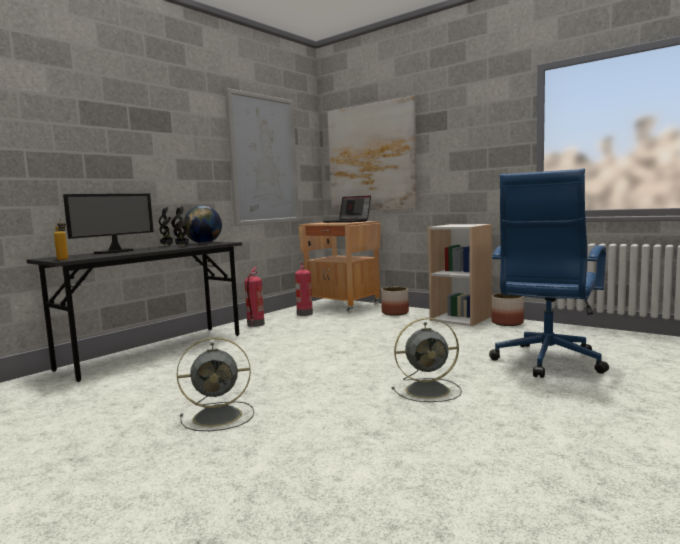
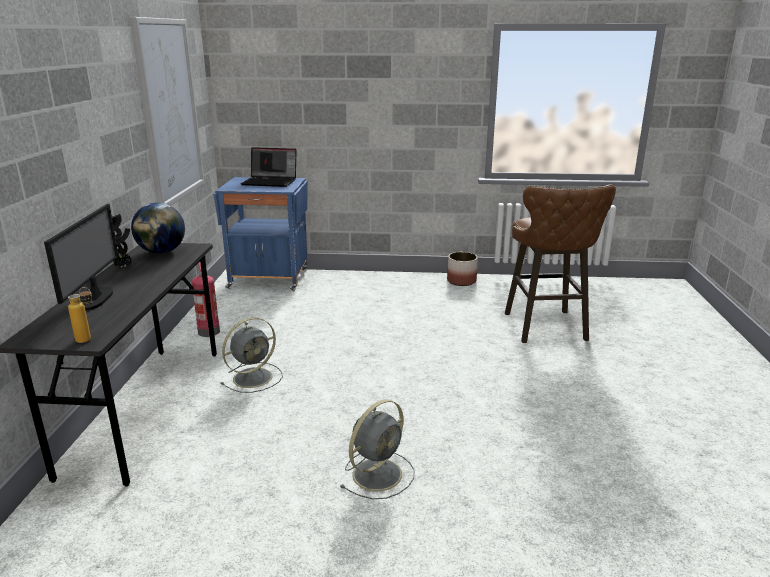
camera: 35 degrees left, 15 degrees up
(182, 246) = (158, 267): potted plant -> none
(304, 314) = (242, 302): fire extinguisher -> none
(343, 306) = (270, 280): brown cart -> blue cart
(371, 158) = (289, 100): picture -> none
(395, 313) = (343, 283): planter -> none
(429, 390) = (505, 384): grey fan -> grey fan (254, 377)
(461, 318) = (416, 281): bookcase -> none
(546, 362) = (546, 328): blue office chair -> brown stool

